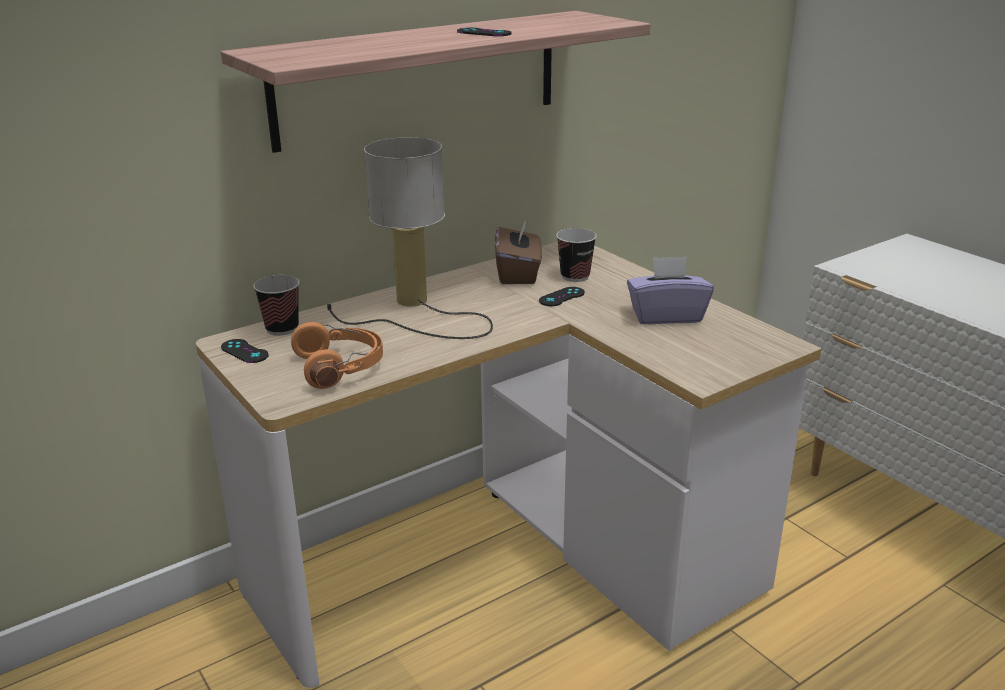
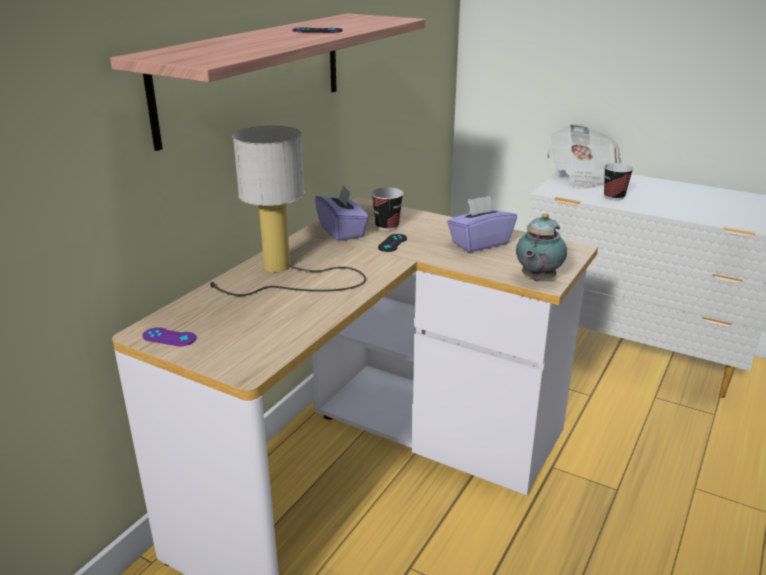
camera: 25 degrees left, 0 degrees up
(244, 351) = (169, 337): black game controller -> purple game controller
(282, 328) = (185, 311): cup -> cup (614, 197)
(341, 367) = (271, 332): orange headphones -> none
(518, 274) = (342, 231): brown tissue box -> purple tissue box
(692, 372) = (536, 279): none -> teapot
(911, 253) = (581, 176): none -> newspaper

